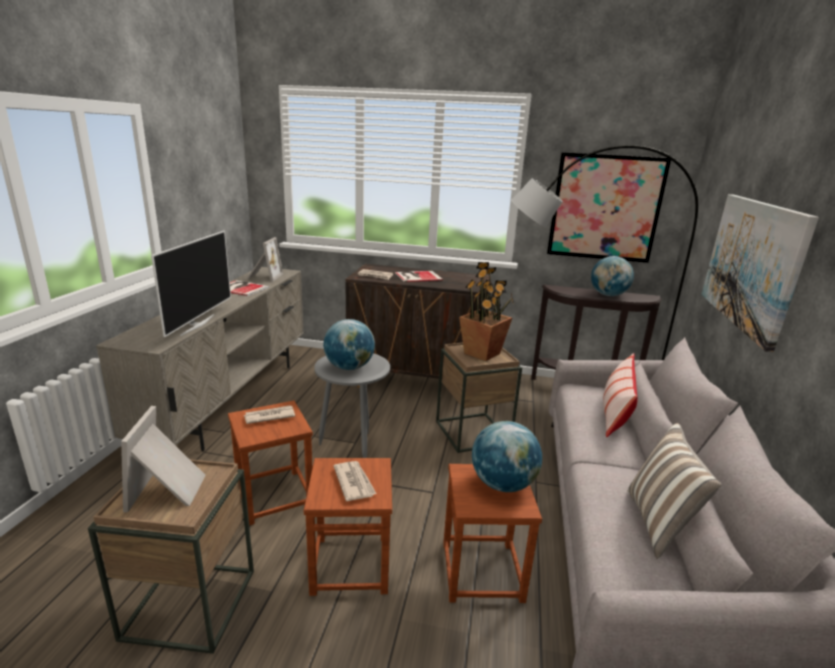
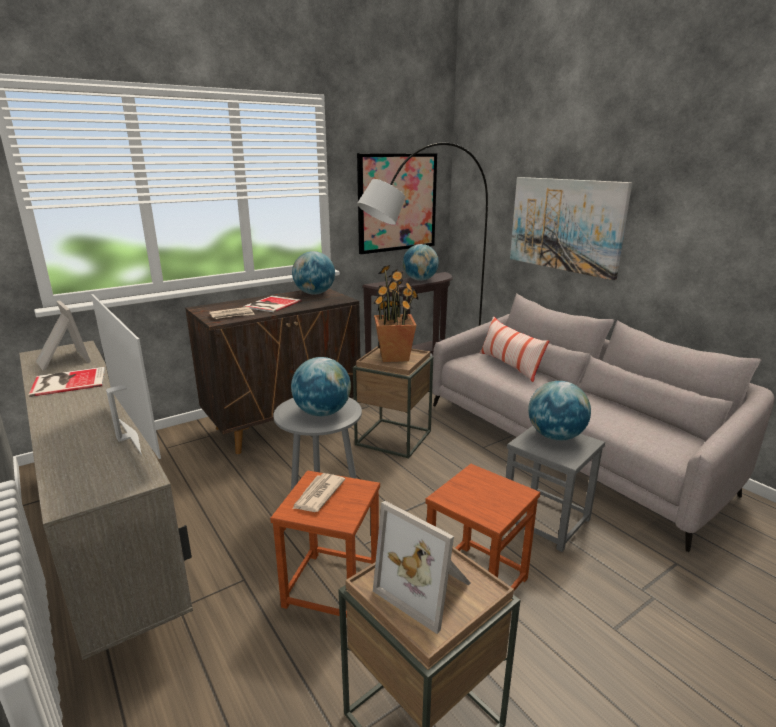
camera: 45 degrees left, 0 degrees up
(354, 482) = (487, 493): newspaper -> none
(466, 278) = (314, 293): none -> globe
(482, 571) = (546, 520): brown stool -> grey stool
(659, 524) = (632, 414): pillow -> none

